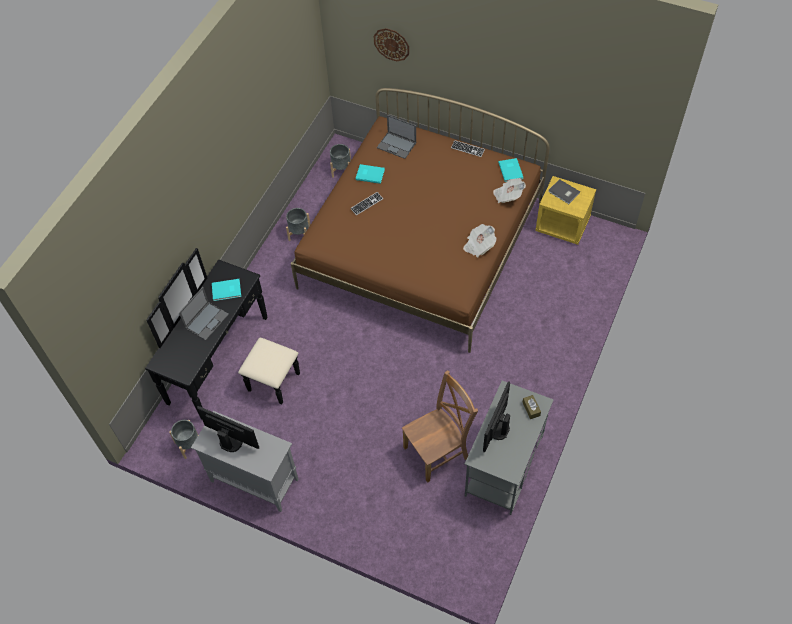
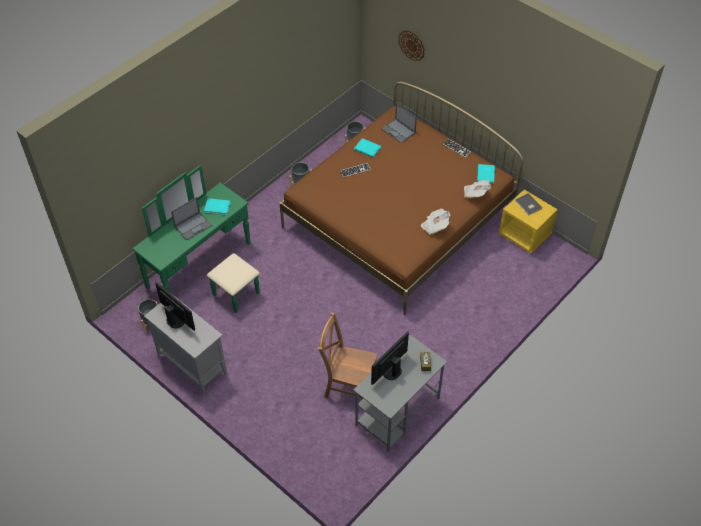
camera: 15 degrees right, 5 degrees down
(231, 364) = (208, 271): black dresser -> green dresser
(438, 451) = (348, 384): brown chair -> brown chair turned 150 degrees counterclockwise

